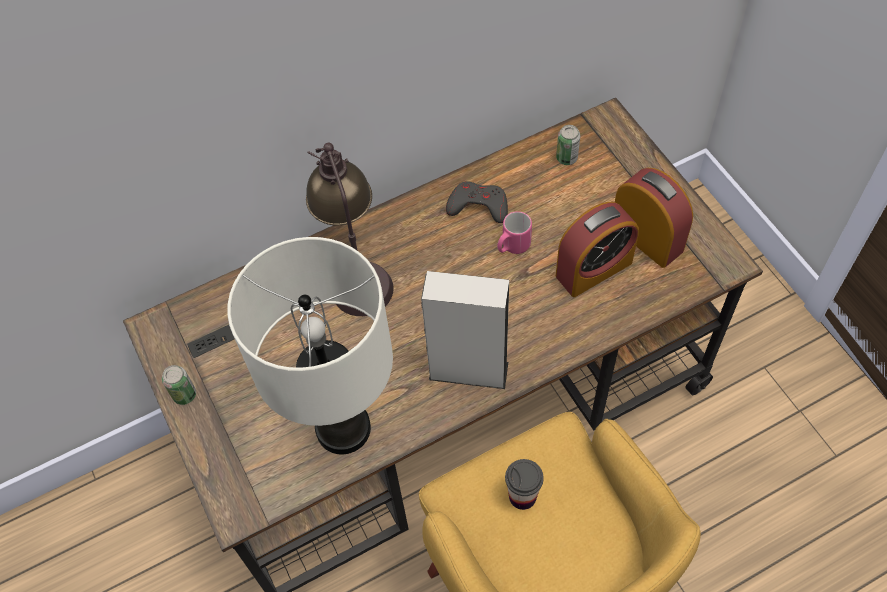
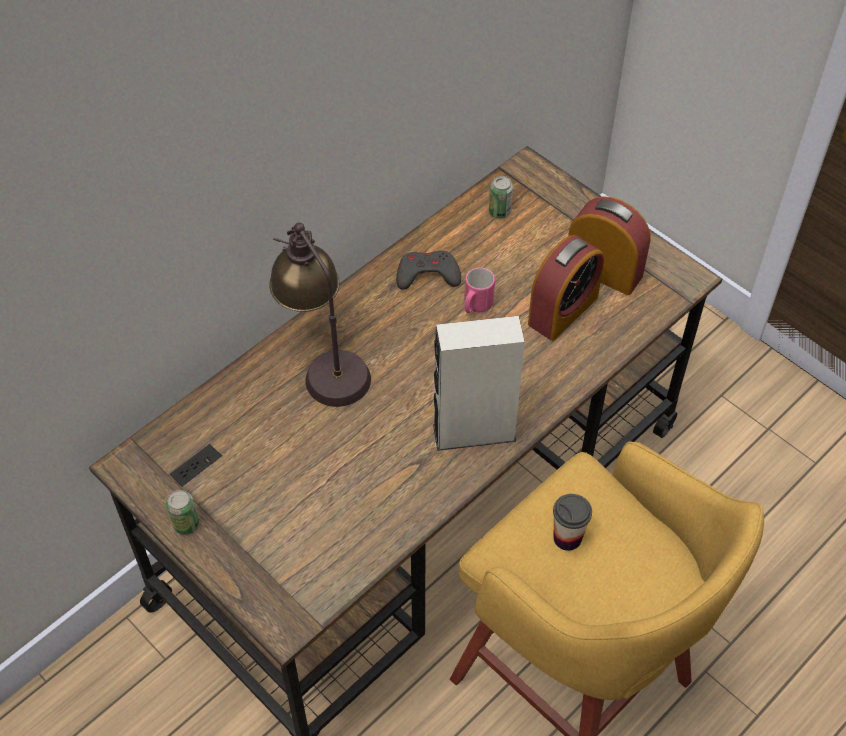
camera: 20 degrees left, 5 degrees down
(343, 428) = (366, 516): white table lamp -> none

